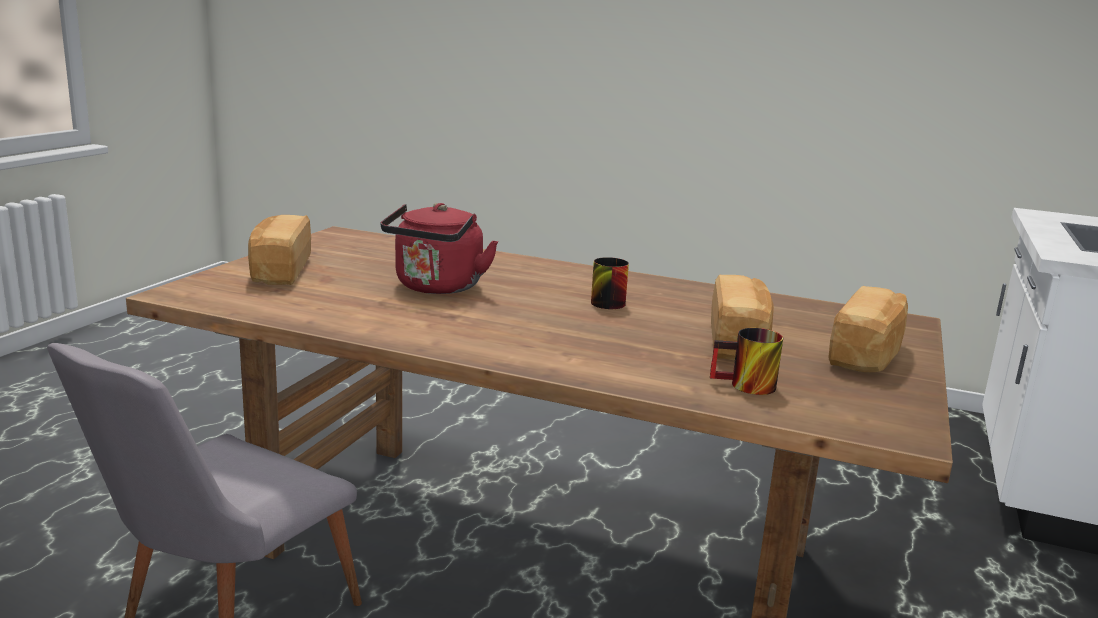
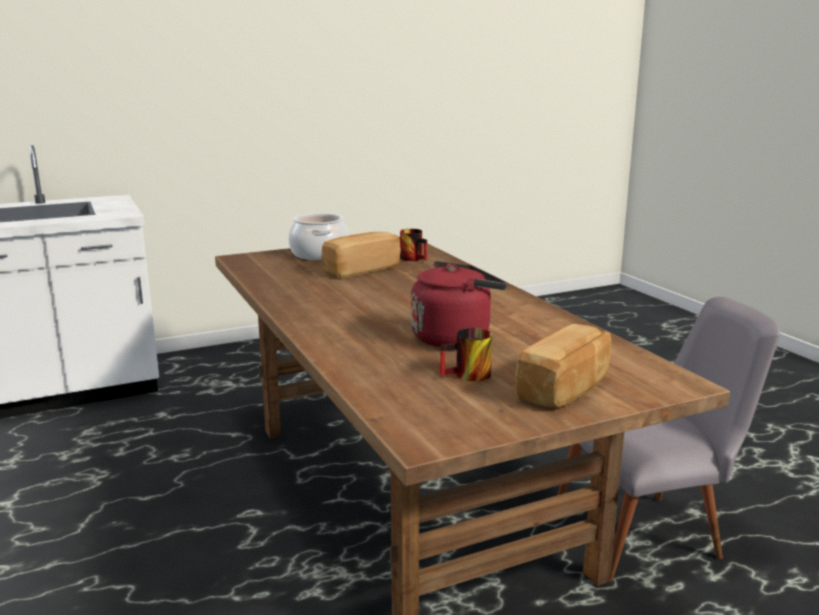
camera: 135 degrees left, 0 degrees up
(607, 301) = (361, 301): mug -> mug (468, 376)
(868, 354) = (319, 254): bread -> cooking pot

